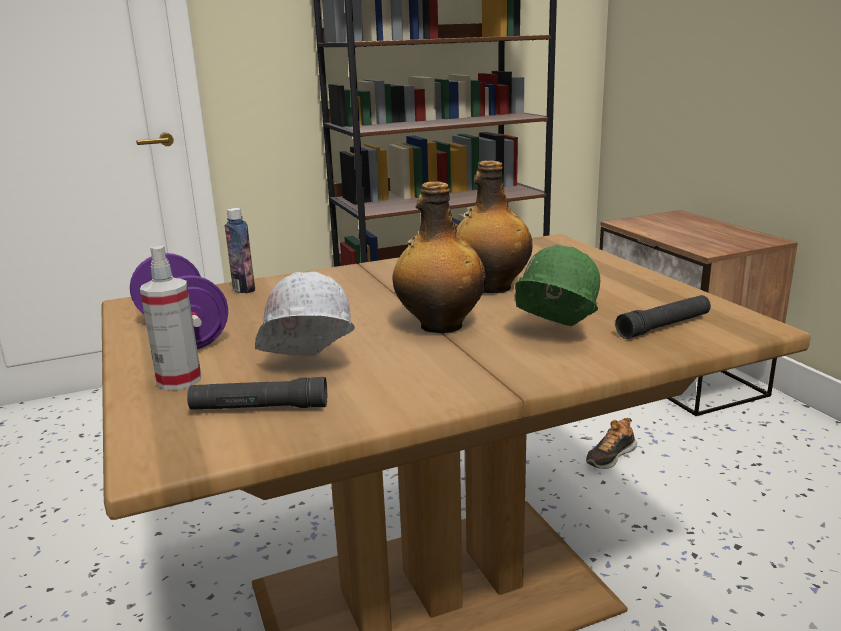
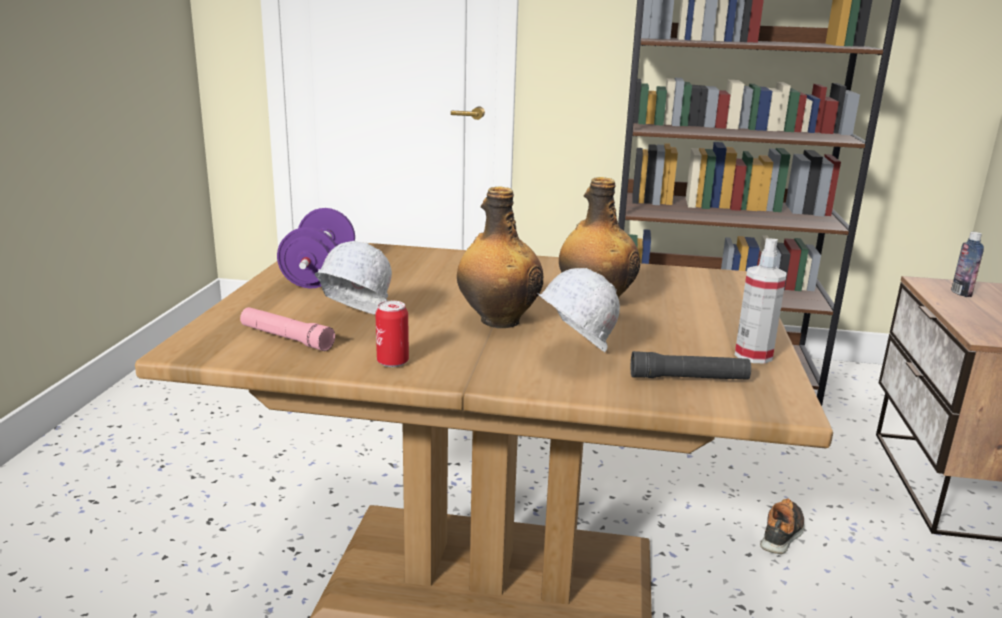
camera: 30 degrees right, 0 degrees up
(179, 380) = (270, 305): spray bottle -> spray bottle (753, 355)
(244, 289) = (407, 253): bottle -> bottle (961, 293)
(259, 408) = (286, 338): black flashlight -> pink flashlight
(412, 394) = (392, 362): none -> can
(552, 336) = (572, 355): green hard hat -> white hard hat
(610, 456) = (782, 534): shoe -> shoe turned 135 degrees clockwise

